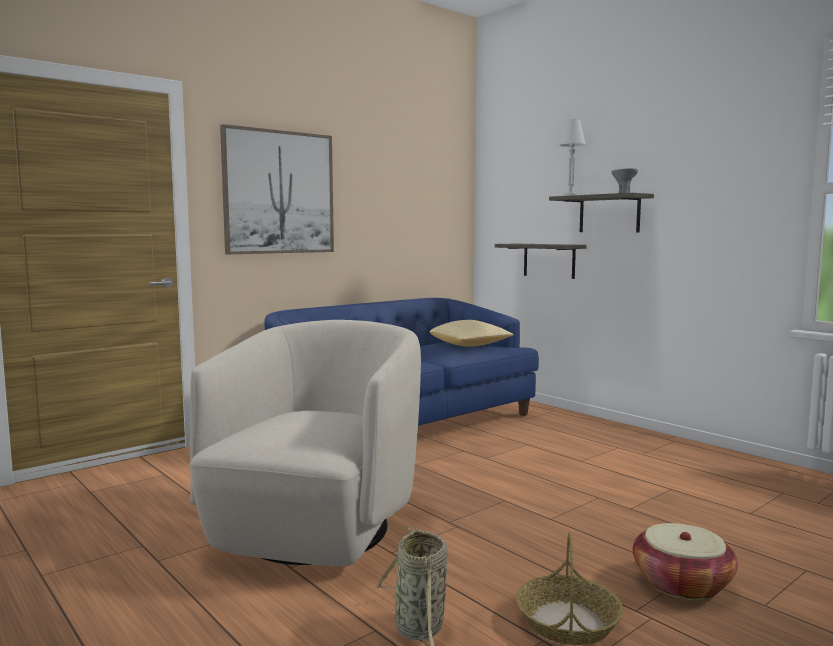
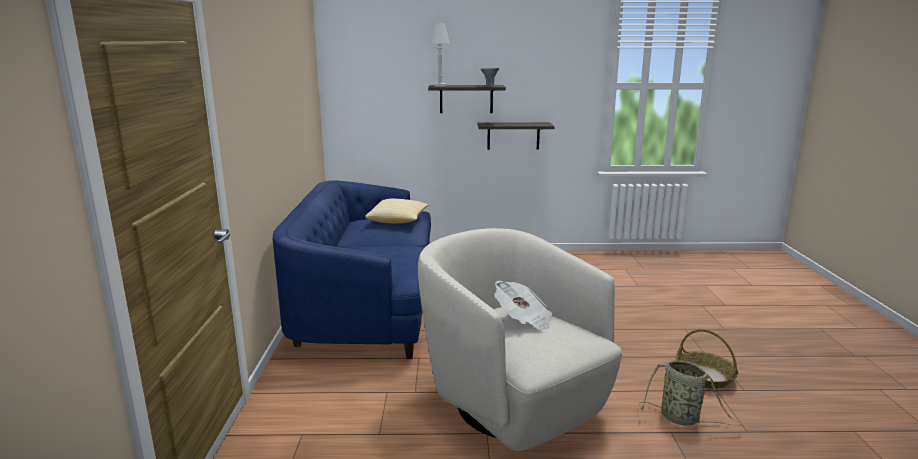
camera: 50 degrees left, 10 degrees up
(279, 192) = (254, 105): picture -> none
(313, 417) = (523, 320): none -> newspaper
(549, 260) = (410, 136): shelf -> shelf (513, 136)
(681, 583) = (691, 334): basket -> none

